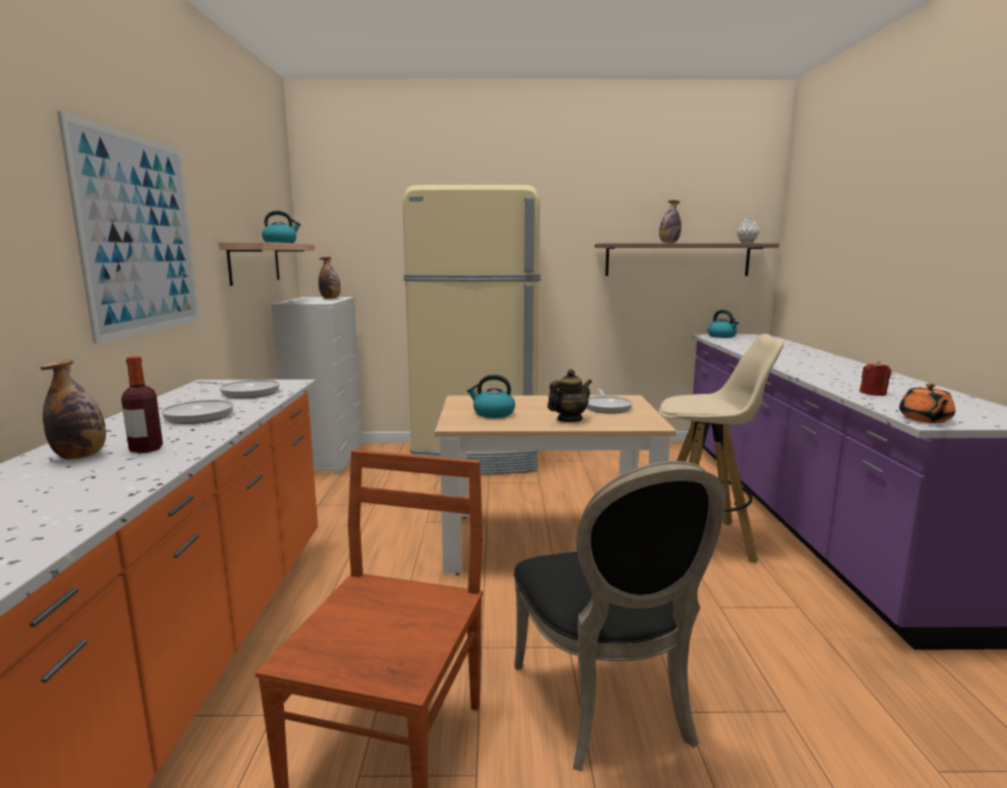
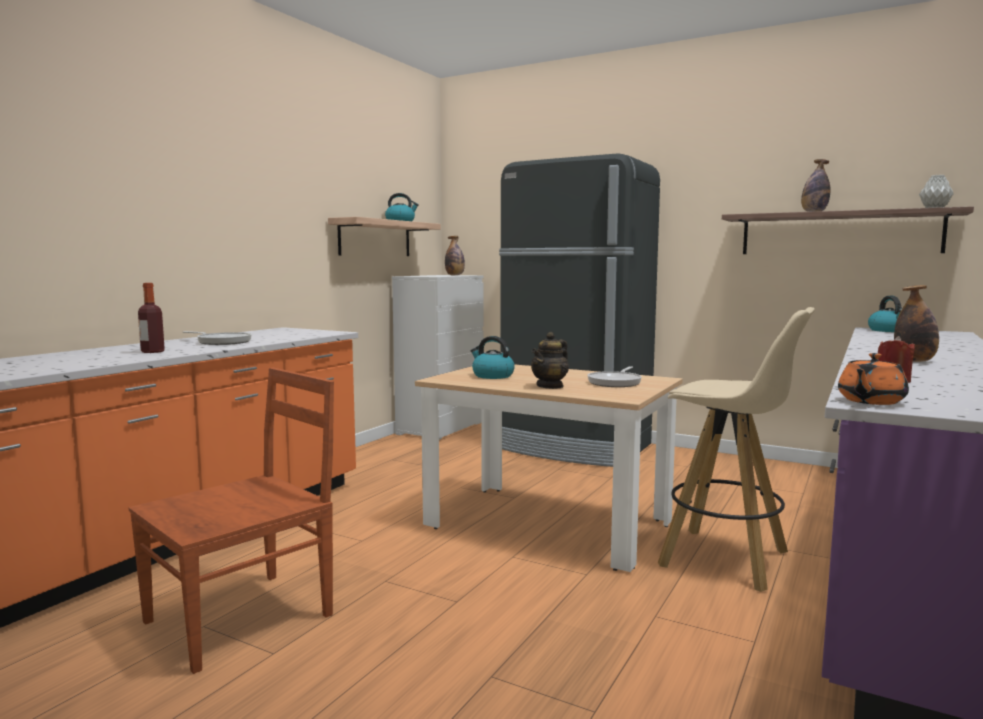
camera: 30 degrees right, 5 degrees down
(81, 456) = (115, 351): bottle -> bottle (914, 361)
(140, 235) = (235, 207): picture -> none
(246, 392) = (289, 334): frying pan -> none
(477, 458) = (576, 448): beige fridge -> black fridge
(569, 419) = (550, 386): teapot -> teapot turned 135 degrees clockwise
(609, 706) = (430, 649): black chair -> none

